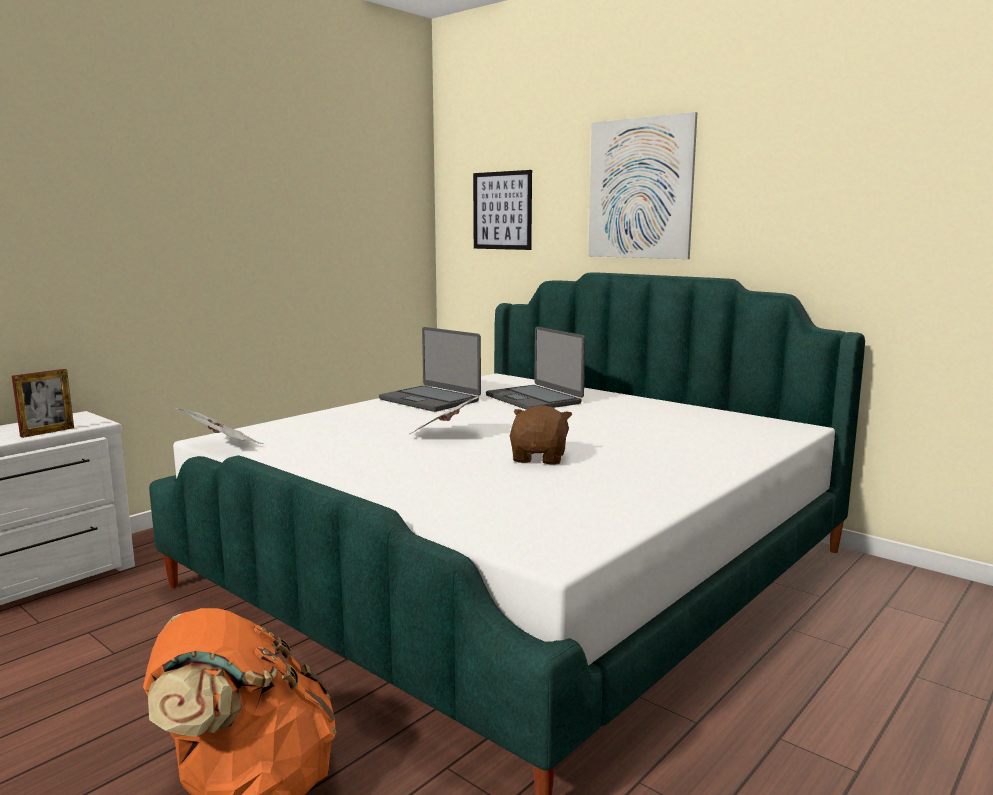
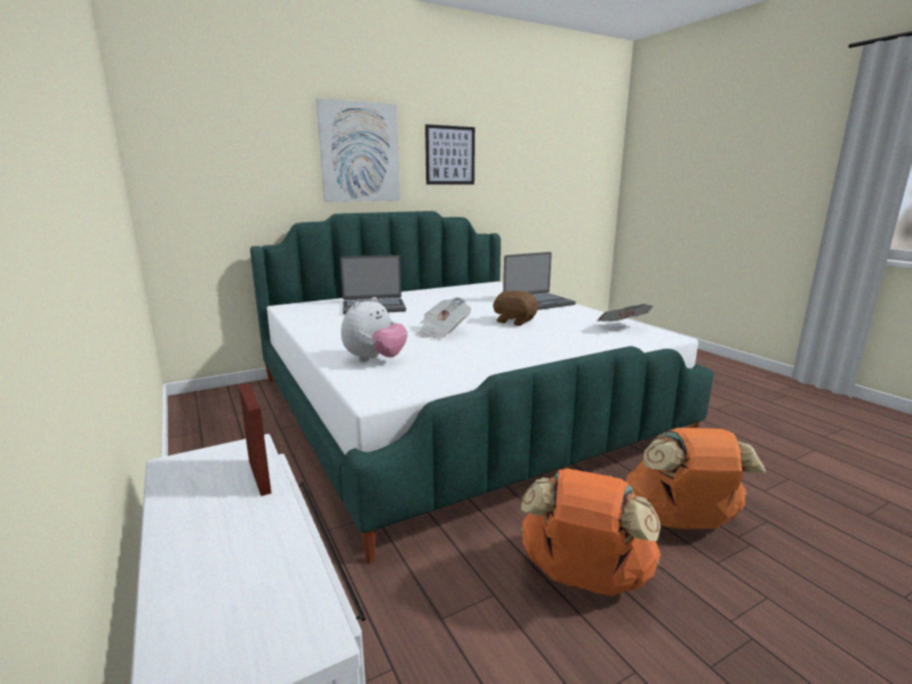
camera: 70 degrees left, 5 degrees up
(128, 704) = (583, 579): none -> orange backpack
(222, 447) = (407, 393): newspaper -> newspaper (622, 327)
(321, 426) = (375, 359): none -> plush toy
(430, 400) = (333, 327): laptop -> laptop (538, 303)
(502, 210) = (225, 164): picture -> picture (450, 155)

